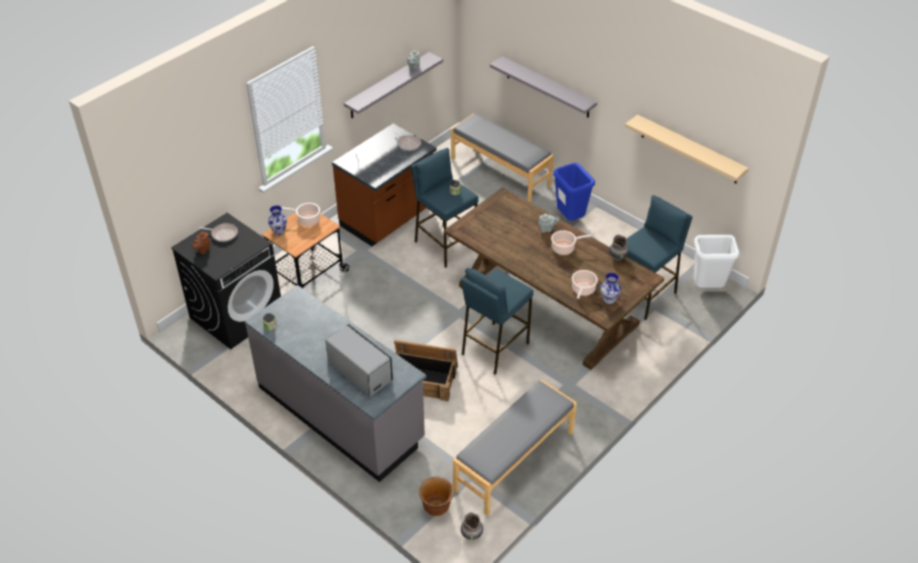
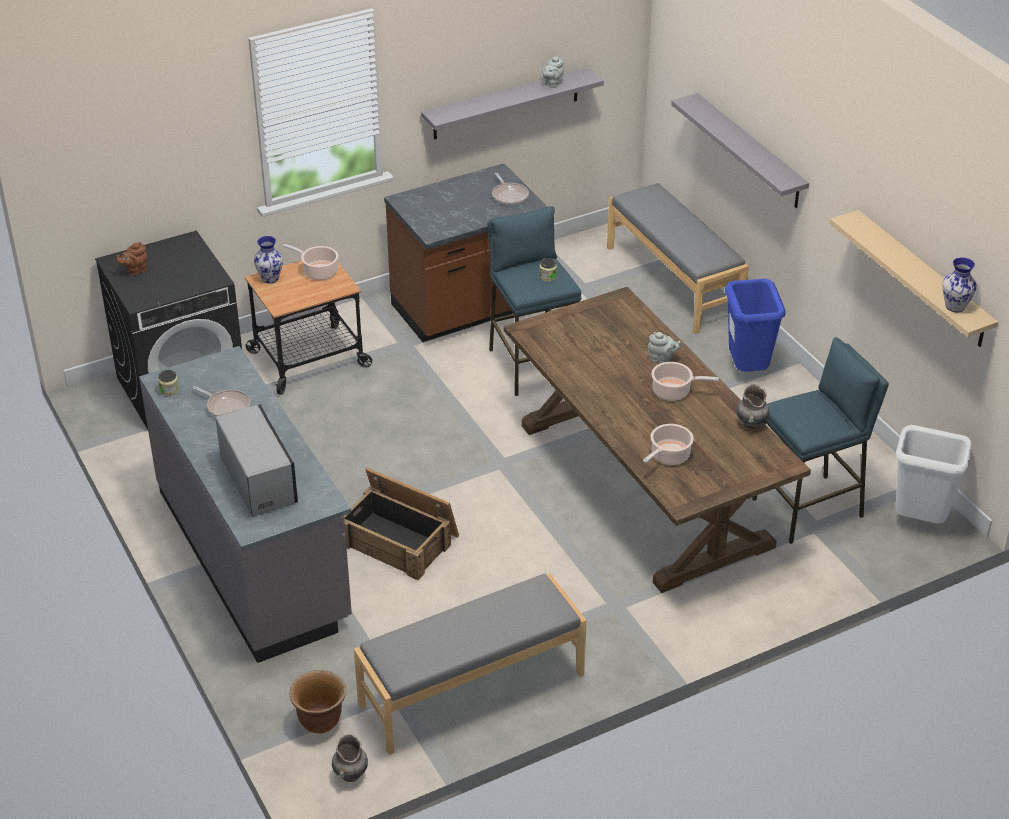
camera: 20 degrees right, 5 degrees down
(223, 234) = (174, 257): frying pan -> frying pan (226, 406)
(494, 348) = (527, 525): blue stool -> none
(608, 300) = (701, 479): vase -> vase (954, 306)

